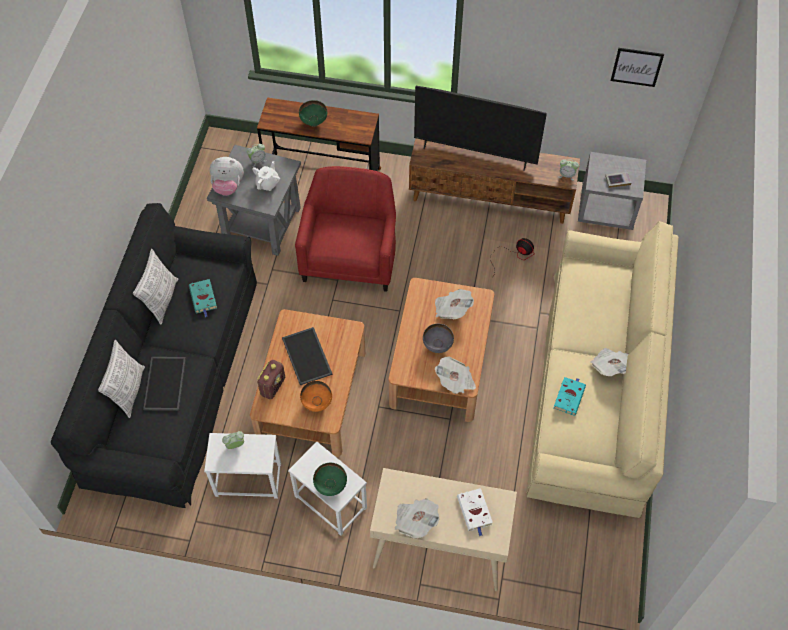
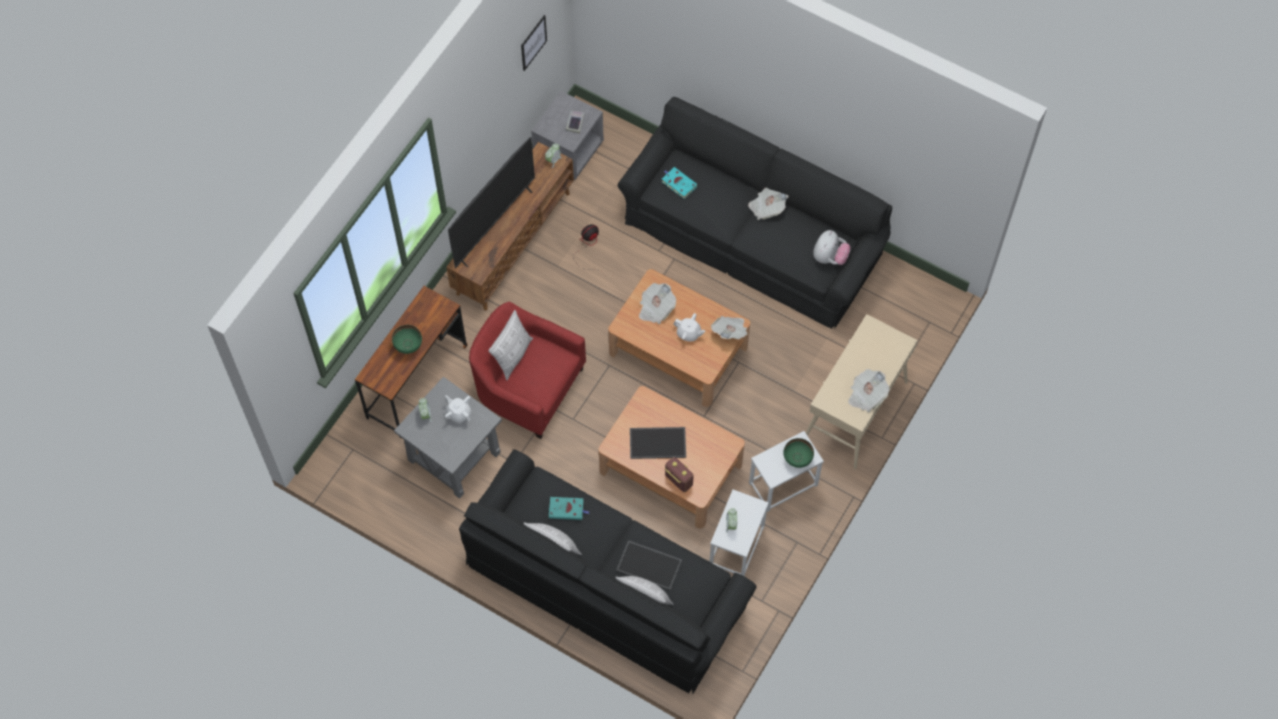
camera: 70 degrees left, 5 degrees up
(228, 186) = (446, 450): plush toy -> plush toy (829, 257)
(316, 403) = (709, 449): orange bowl -> none
(353, 214) = (513, 356): none -> pillow
(437, 345) = (688, 333): grey bowl -> white teapot
(475, 512) = (873, 349): white book -> none
(569, 396) = (784, 248): turquoise book -> turquoise book (678, 183)
(594, 389) = (752, 238): beige sofa -> black sofa

